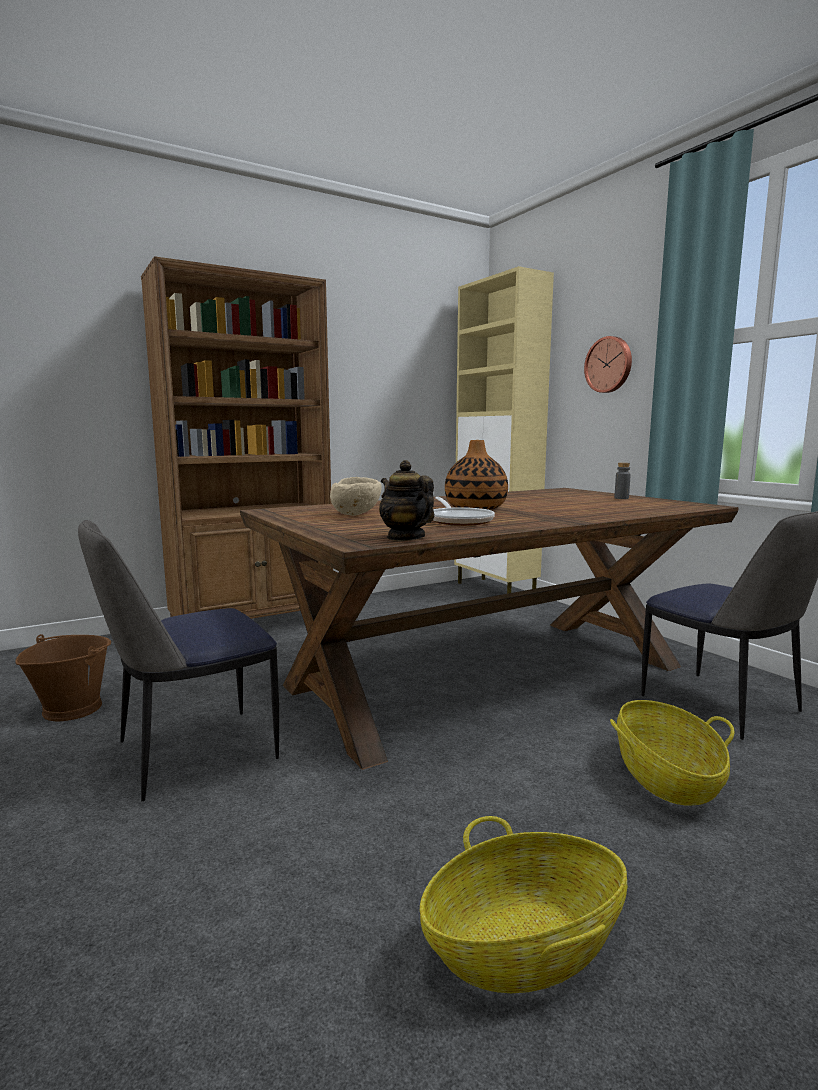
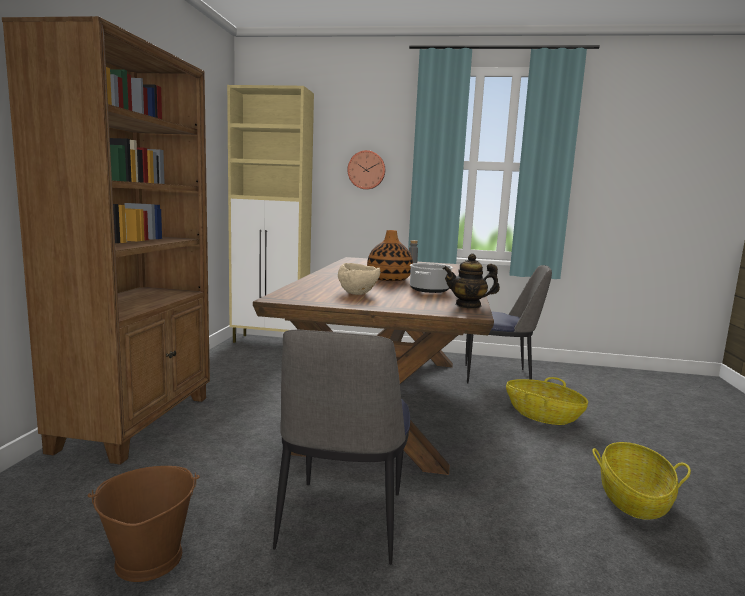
camera: 50 degrees left, 0 degrees up
(459, 521) = (429, 290): frying pan -> cooking pot

